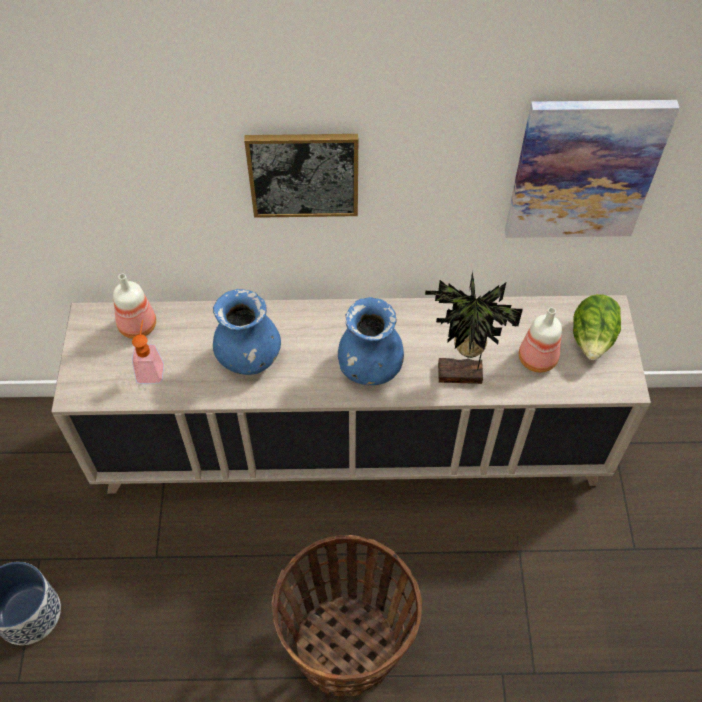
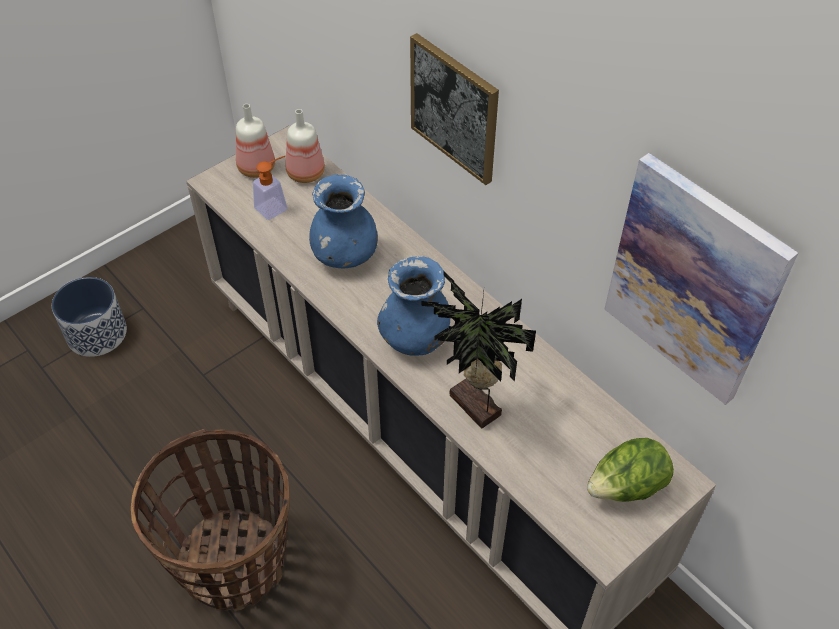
camera: 50 degrees right, 5 degrees down
(538, 360) = (555, 457): bottle -> bottle (256, 169)

